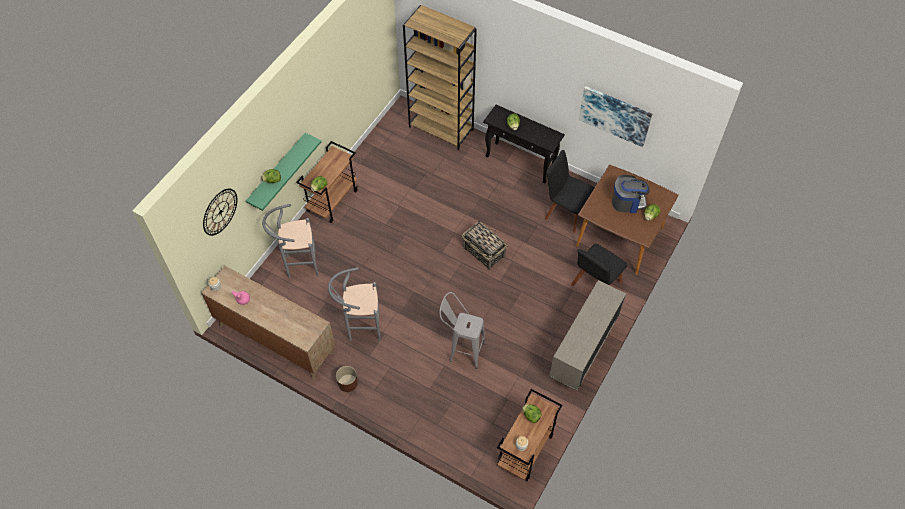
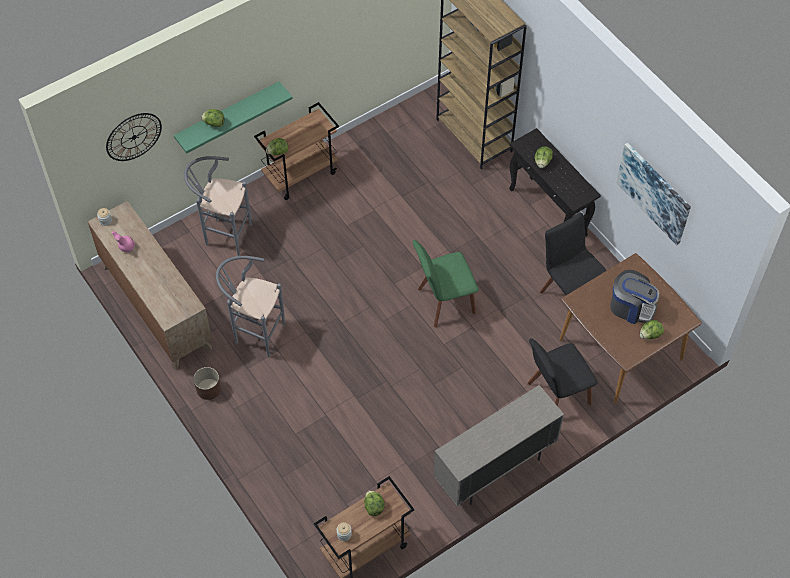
camera: 25 degrees right, 0 degrees up
(461, 350) = (355, 406): grey stool -> none
(483, 252) = (443, 302): basket -> green chair

